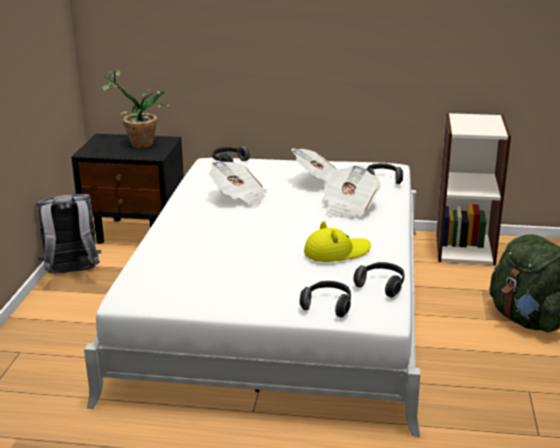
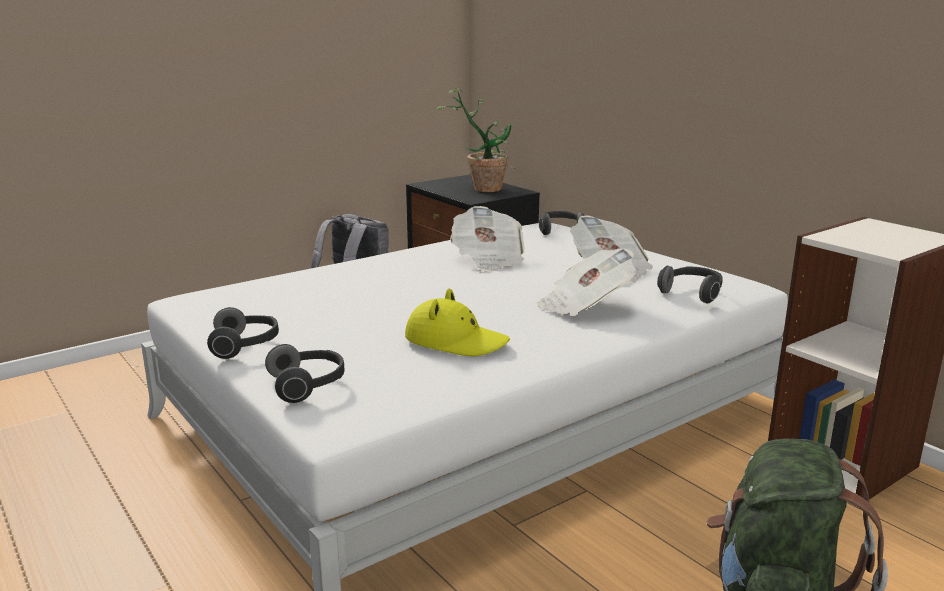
camera: 45 degrees right, 5 degrees down
(381, 286) = (414, 395): headphones -> headphones (246, 346)

